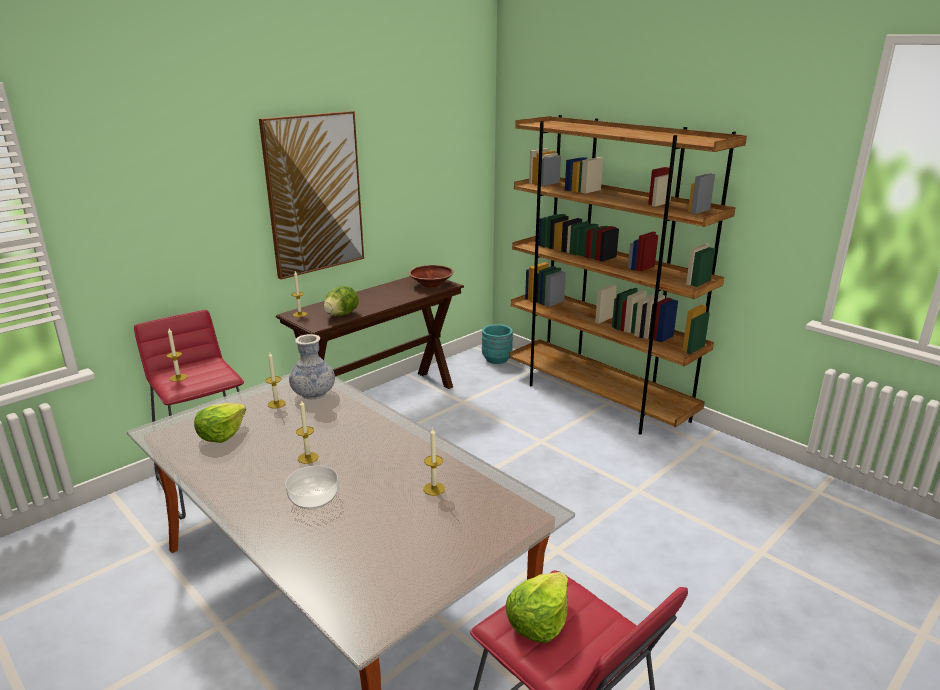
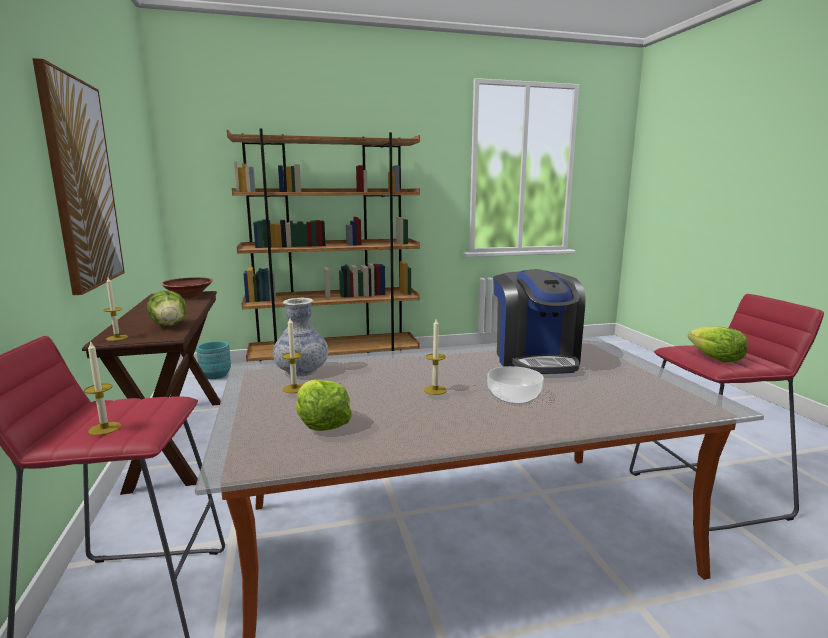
camera: 60 degrees left, 10 degrees down
(434, 489) = (535, 359): candle -> coffee machine

